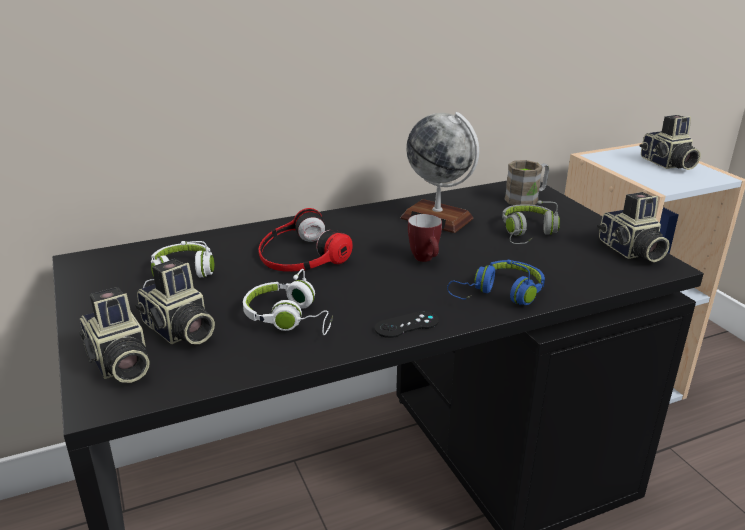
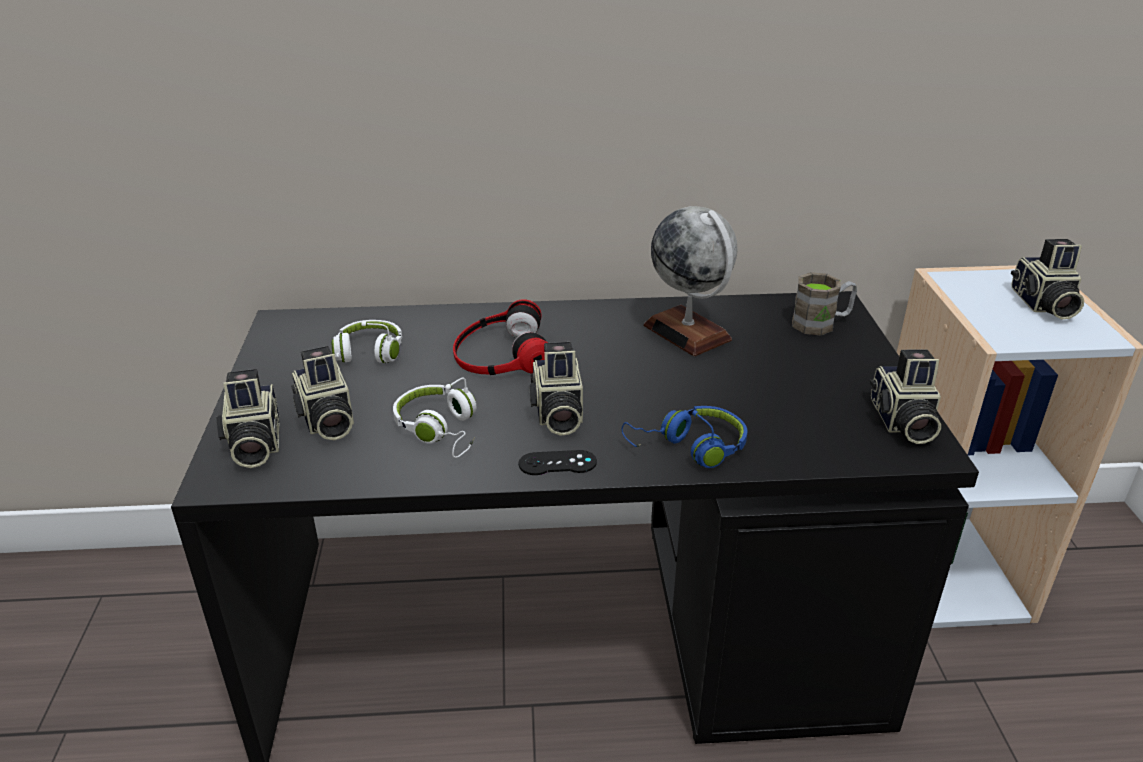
camera: 20 degrees right, 5 degrees up
(379, 290) = (556, 414): none -> camera
(426, 260) = (635, 386): mug -> none
(527, 233) = (785, 372): grey headphones -> none

